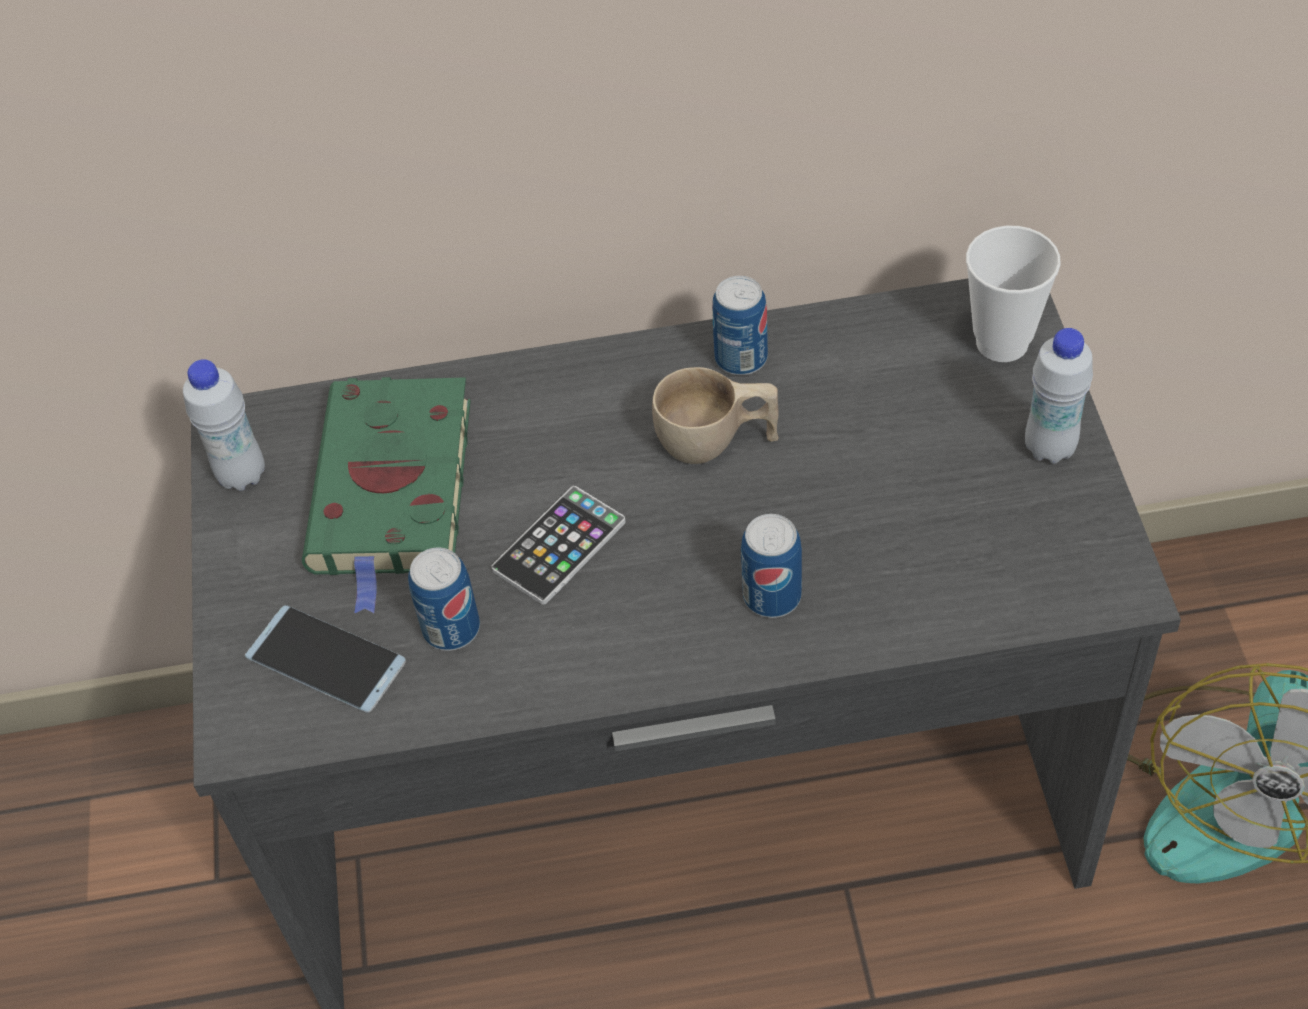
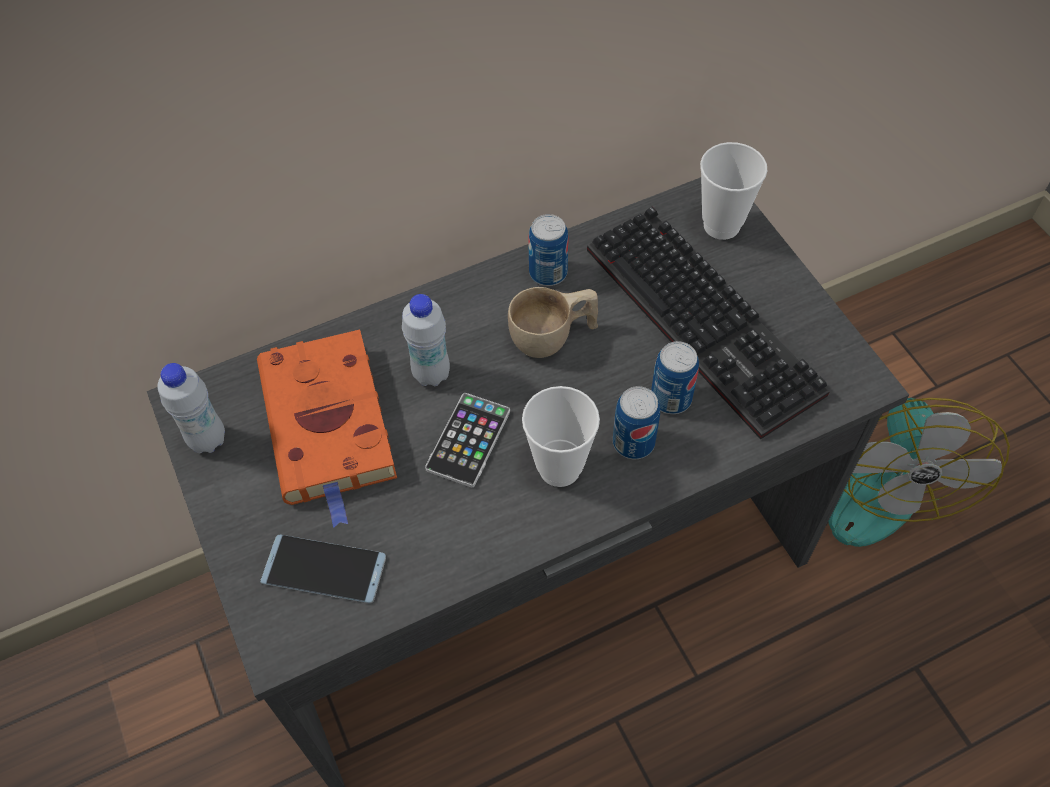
camera: 20 degrees left, 5 degrees up
(393, 492) = (330, 427): green book -> orange book
(451, 629) = (411, 522): can -> can (671, 398)
(663, 606) = (559, 468): none -> cup
(934, 464) = (709, 321): none -> keyboard
(1049, 448) = (780, 293): white bottle -> white bottle (431, 374)

